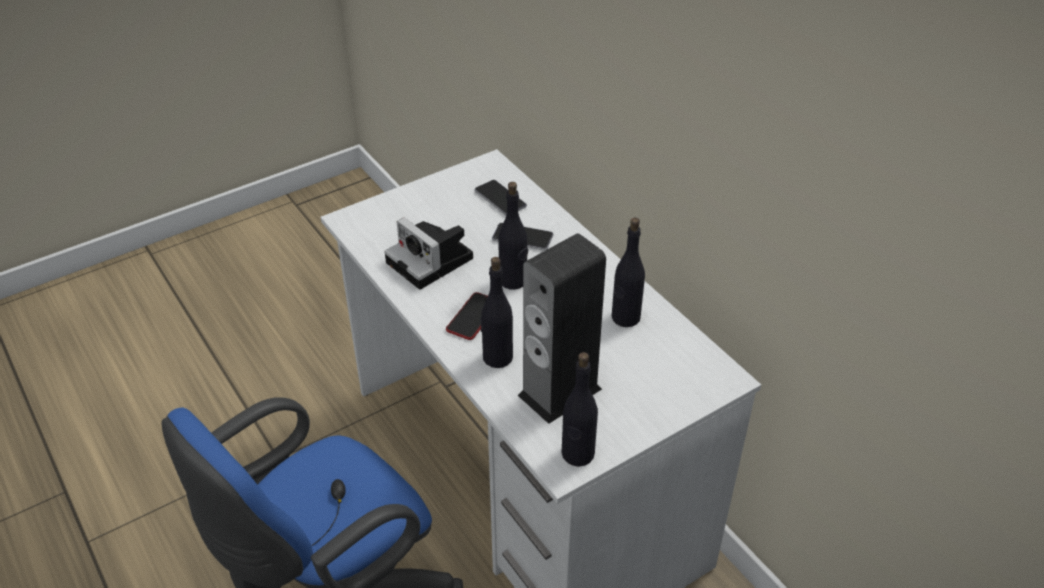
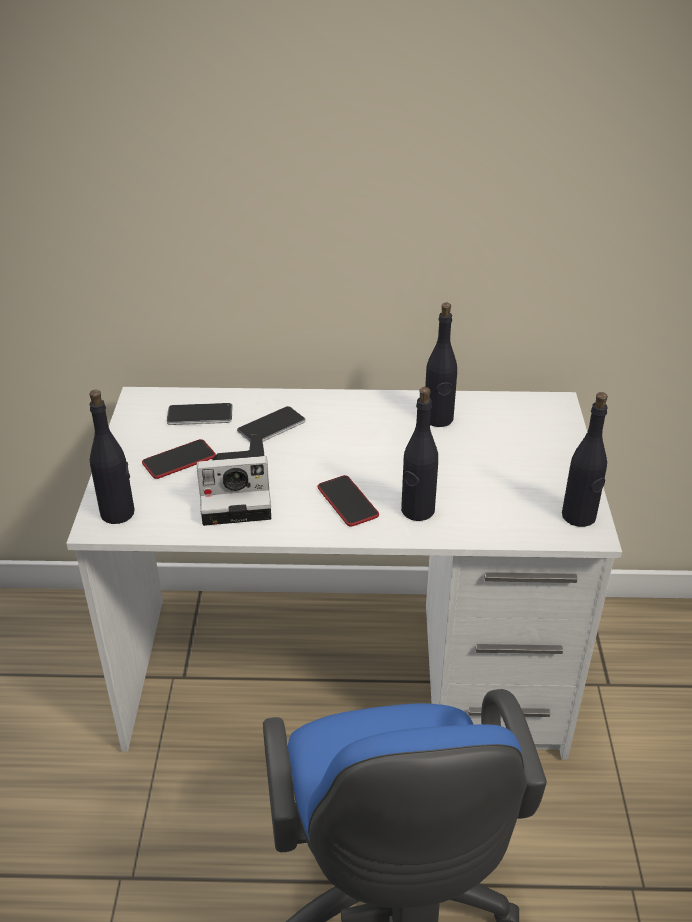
camera: 55 degrees left, 5 degrees down
(442, 216) = (179, 460): none -> phone
(513, 281) = (324, 457): black bottle -> black bottle (118, 513)
(560, 392) = (496, 493): speaker -> none

